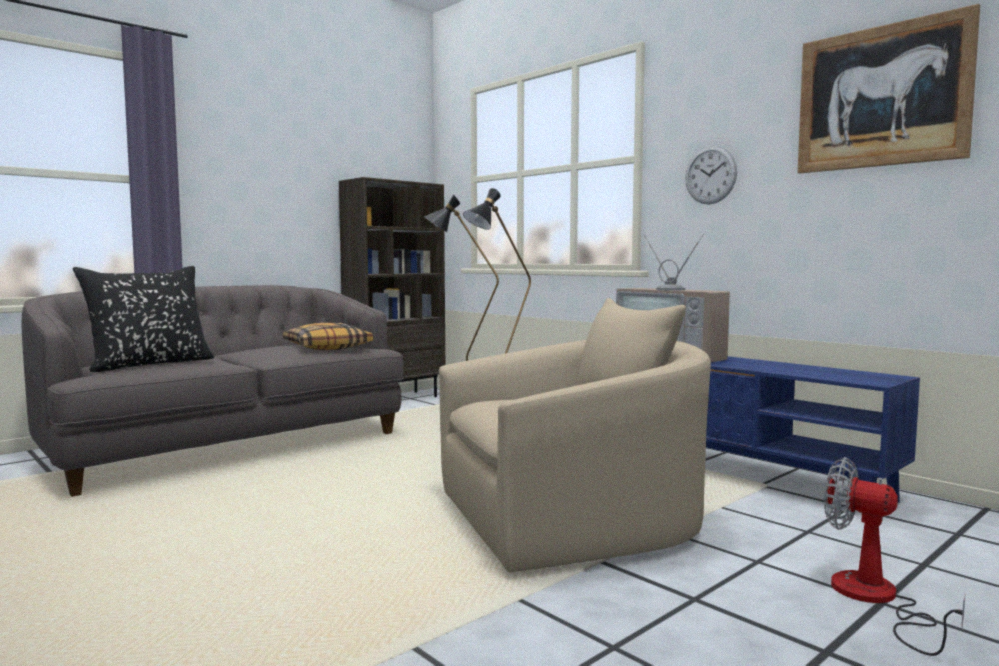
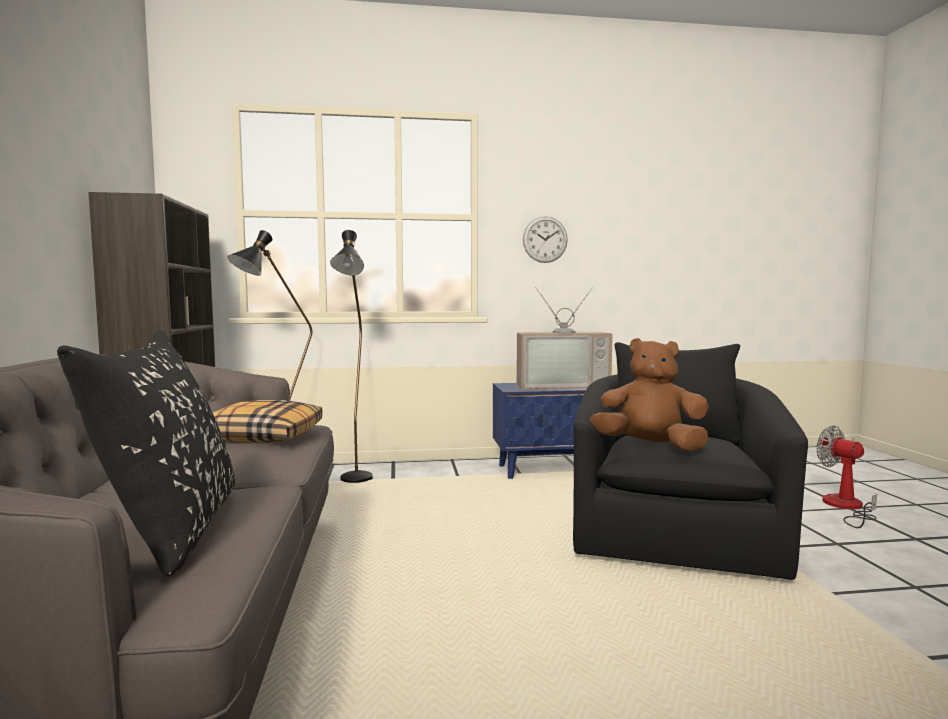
camera: 55 degrees left, 0 degrees up
(493, 402) = (649, 447): none -> brown plush toy
(573, 522) = (675, 533): beige armchair -> black armchair
(875, 600) = (846, 507): fan -> fan turned 75 degrees clockwise
(881, 97) = (664, 201): picture -> none

